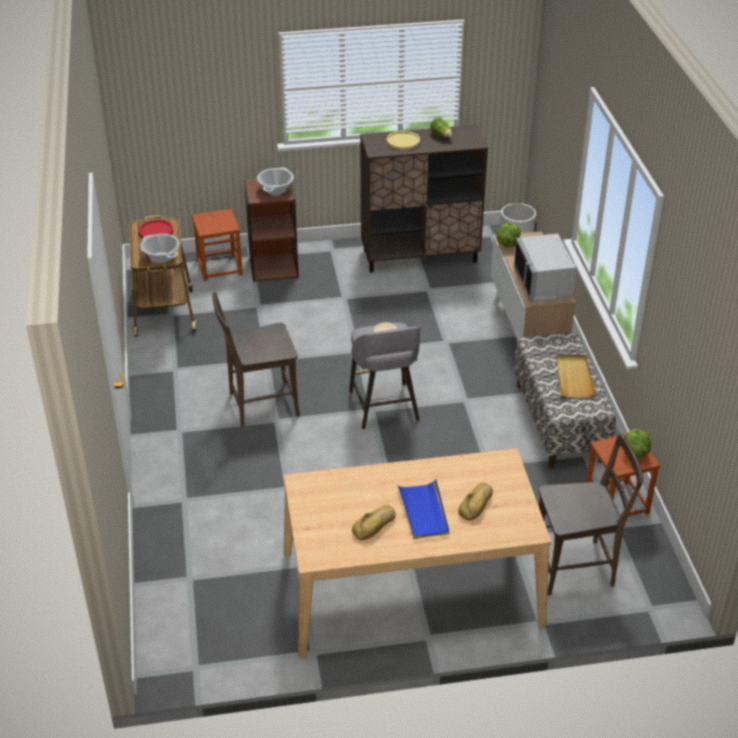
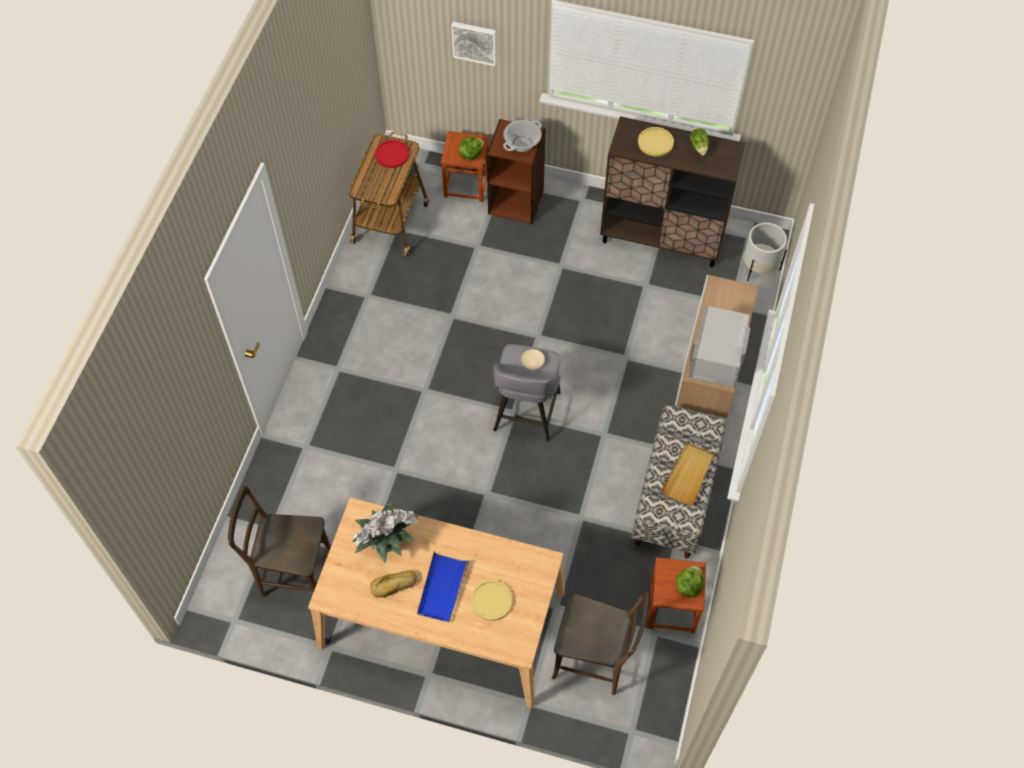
camera: 25 degrees right, 20 degrees up
(161, 257) = (380, 190): cooking pot -> none
(208, 104) = (474, 42): none -> picture
(259, 405) = (419, 366): brown chair -> brown chair (293, 573)
(346, 496) = (388, 543): none -> potted plant
(477, 504) = (491, 600): bread -> yellow plate
(507, 243) = (714, 290): lettuce -> lettuce (471, 154)

